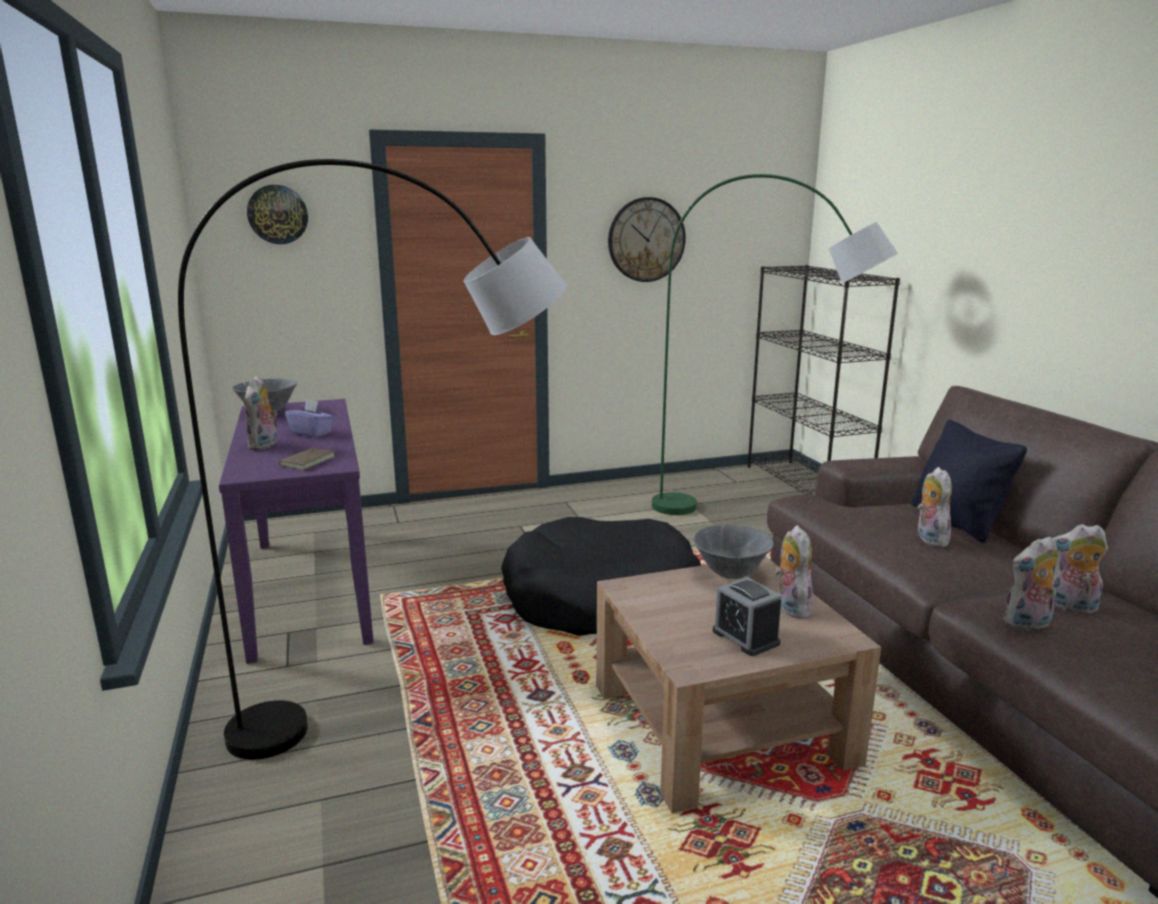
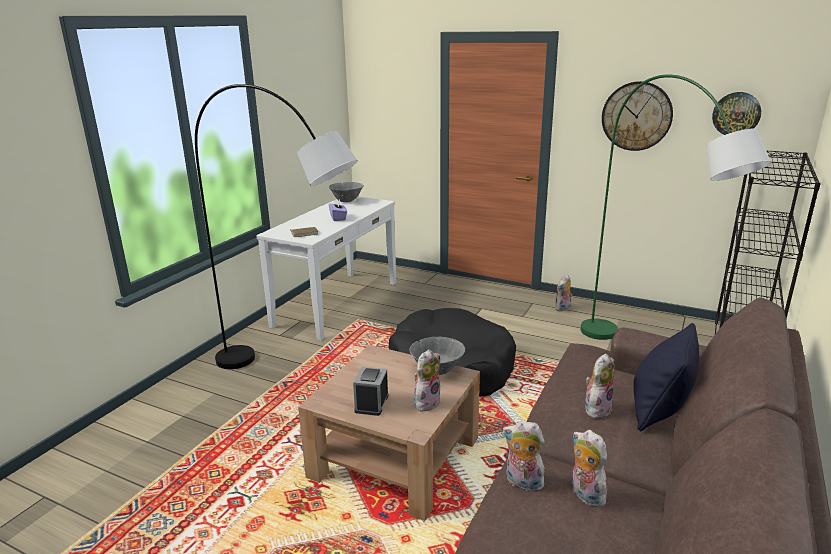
camera: 45 degrees right, 5 degrees up
(264, 445) = (308, 220): plush toy -> plush toy (563, 309)
(278, 214) = (388, 84): wall clock -> wall clock (736, 114)
(309, 589) = (336, 303): purple console table -> white console table

